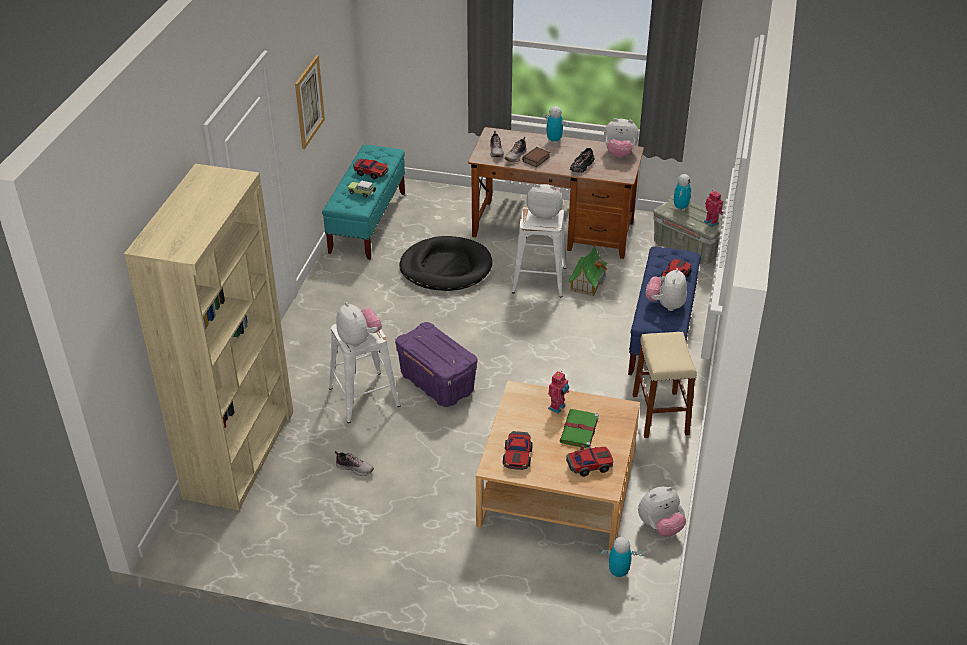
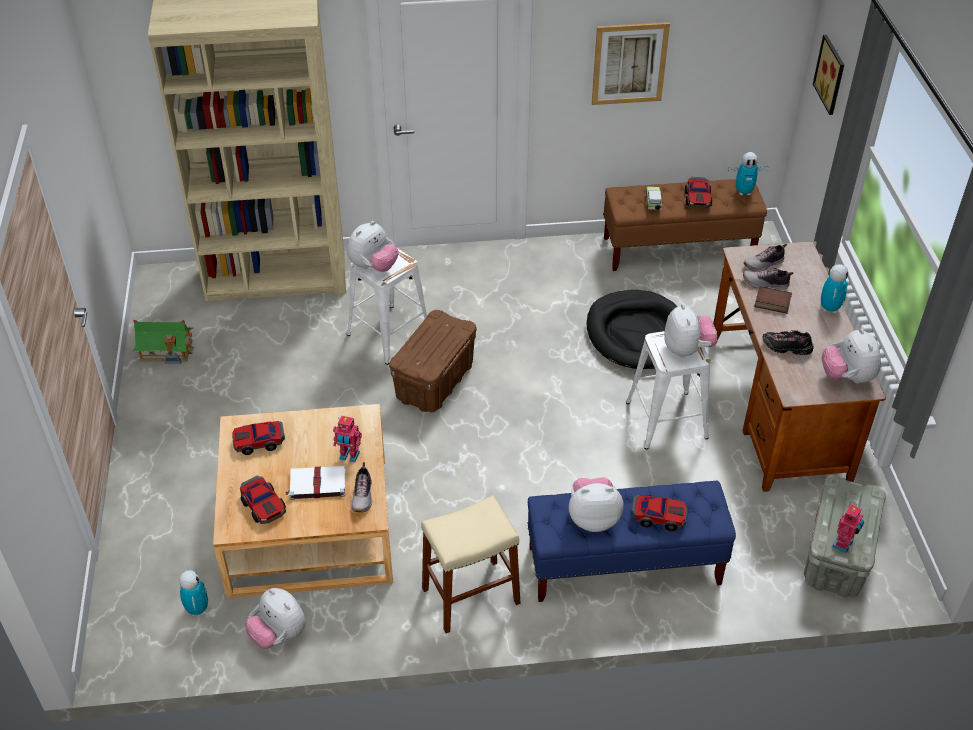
camera: 70 degrees right, 5 degrees up
(354, 468) = (285, 358): shoe -> shoe (363, 496)
(368, 223) = (678, 249): turquoise bench -> brown bench
(408, 26) = (832, 74): none -> picture
(436, 383) = (434, 381): purple storage box -> brown storage box
(579, 431) = (316, 484): green book -> white book
(587, 282) = (690, 466): toy house -> toy house (166, 350)
(680, 207) = (855, 502): toy robot -> toy robot (744, 192)

